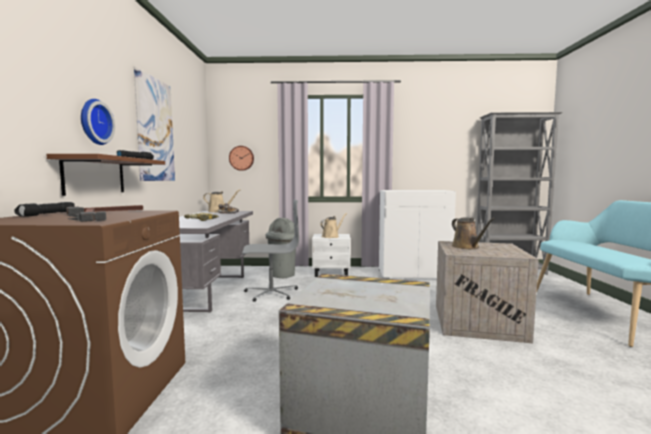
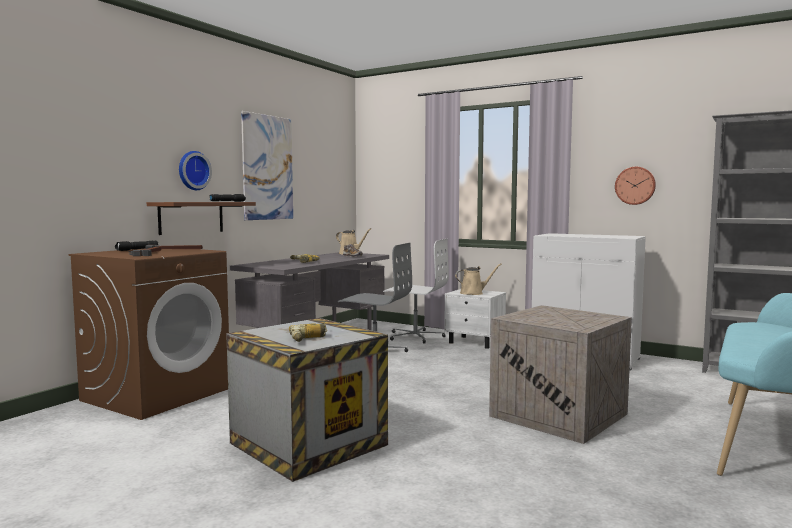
camera: 30 degrees right, 0 degrees up
(241, 158) = (389, 189): wall clock -> wall clock (635, 185)
(282, 275) = (415, 336): grey trash can -> white office chair
(382, 299) = (309, 338): none -> power drill
(467, 247) = (547, 314): brown watering can -> none

